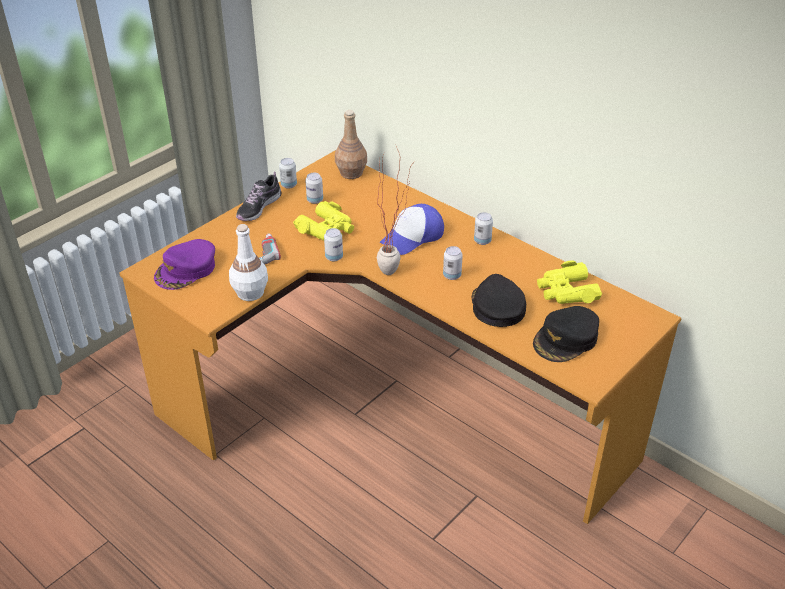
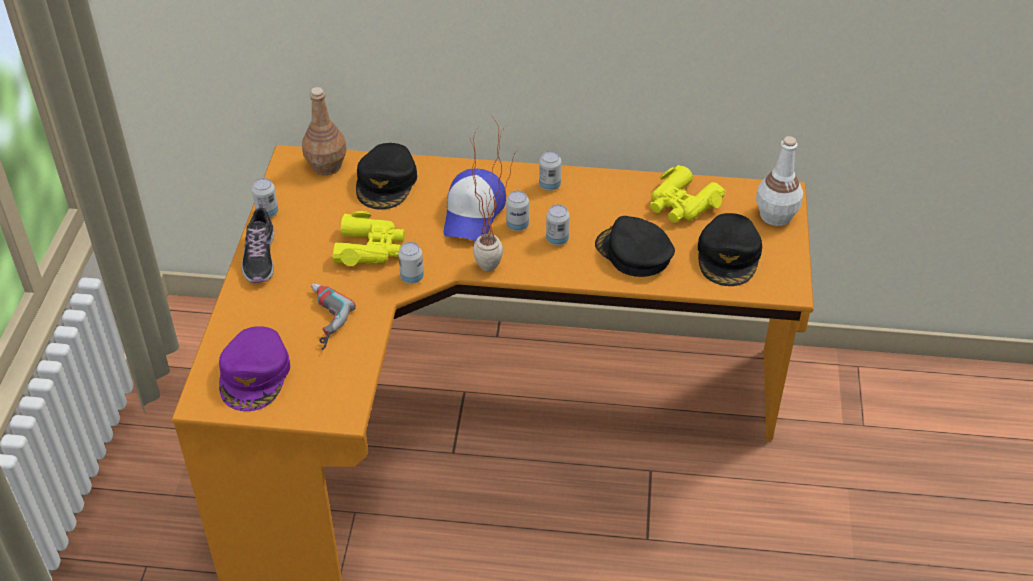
camera: 35 degrees left, 5 degrees up
(250, 292) = (360, 365): white bottle -> white bottle (775, 216)
(315, 200) = (318, 218): can -> can (517, 225)
(377, 197) = (386, 182): none -> black cap

